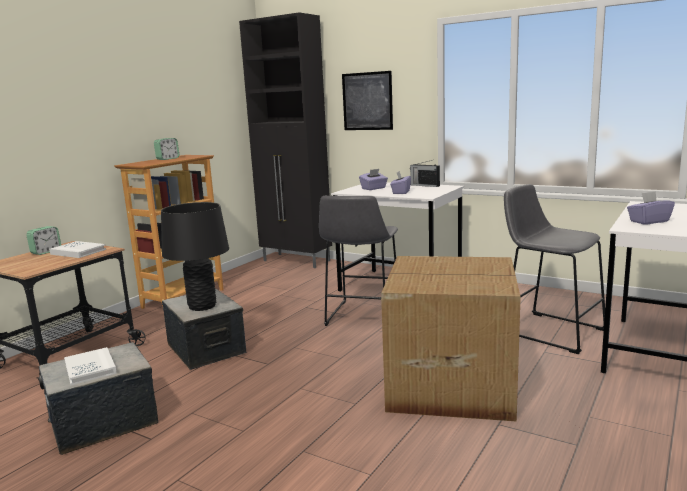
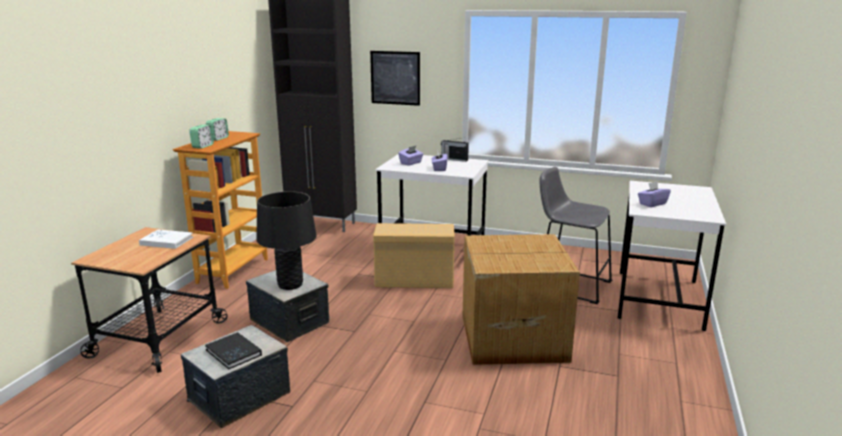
camera: 15 degrees left, 5 degrees up
(46, 252) = (131, 242): alarm clock -> alarm clock (202, 146)
(90, 368) = (233, 352): white book -> black book
(361, 316) = (413, 281): grey stool -> beige storage box

